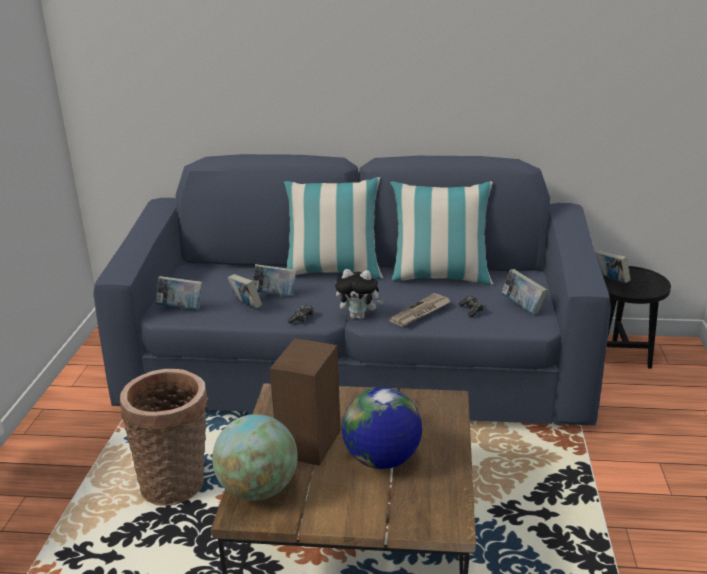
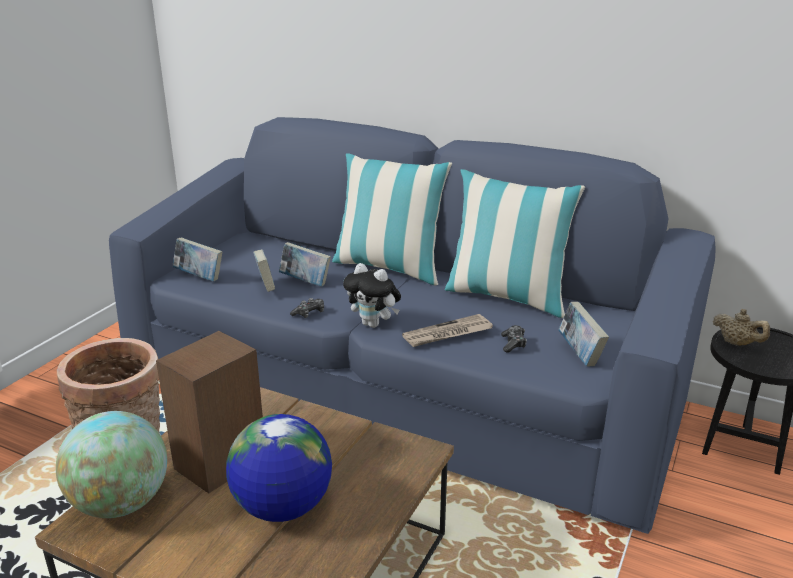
camera: 20 degrees right, 0 degrees up
(610, 280) = (737, 343): book -> beige teapot

